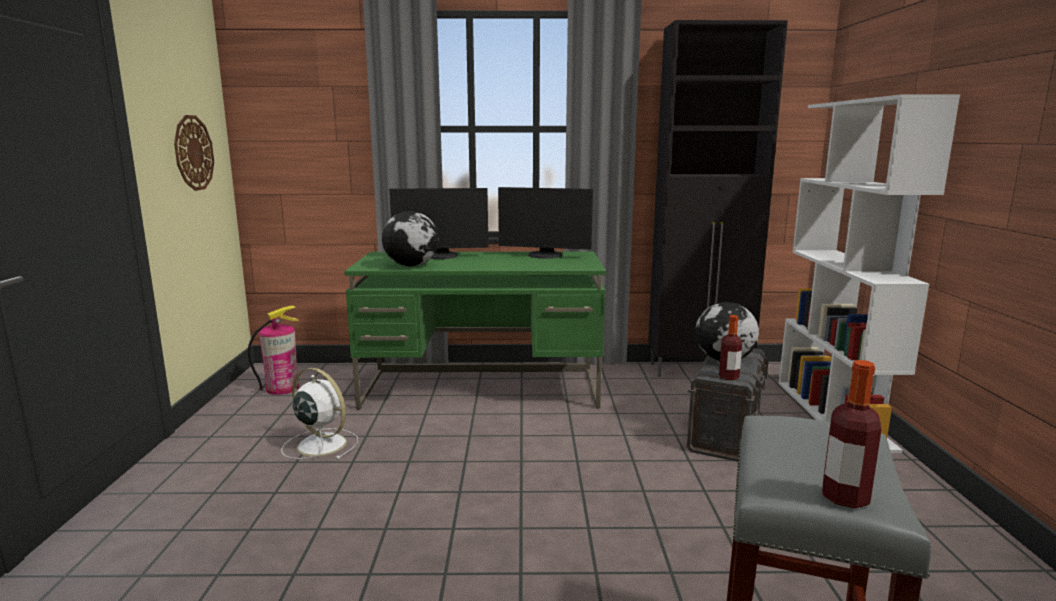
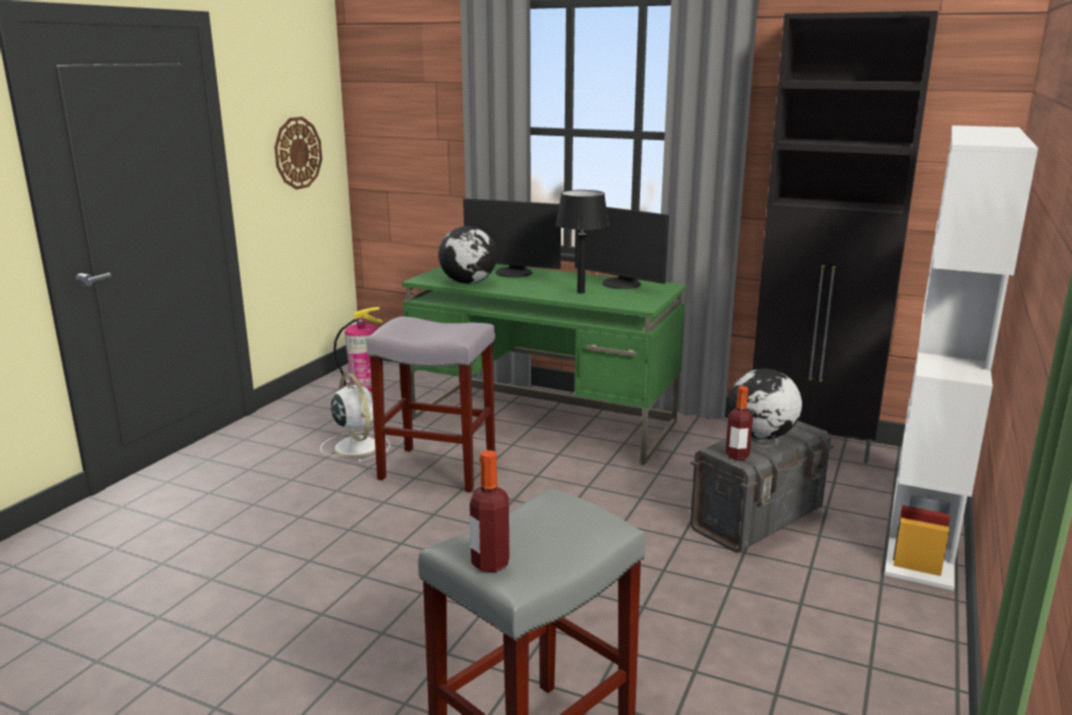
camera: 25 degrees right, 5 degrees up
(422, 449) = (436, 469): none -> grey stool
(522, 263) = (580, 292): none -> black table lamp

